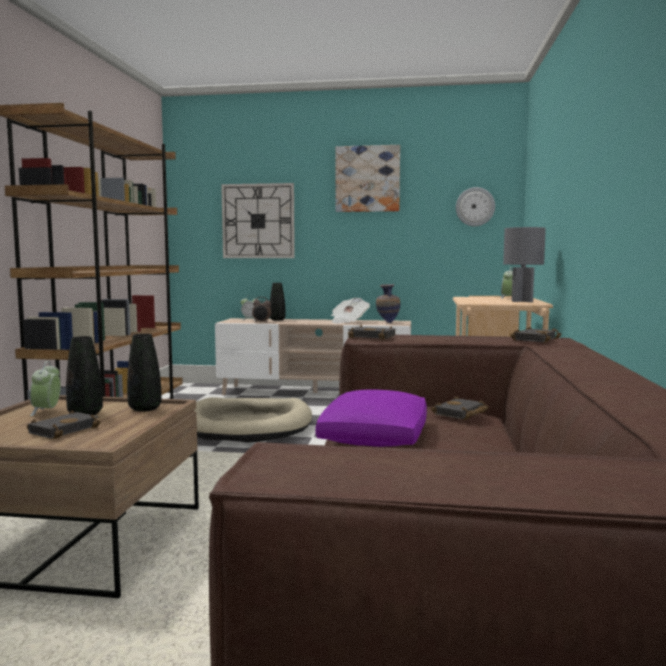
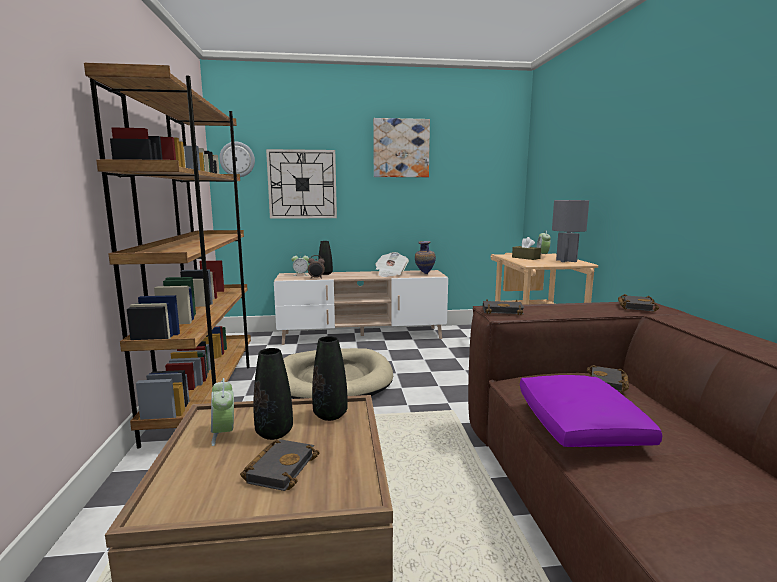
camera: 15 degrees left, 5 degrees up
(475, 207) = (489, 174): wall clock -> wall clock (237, 159)
(480, 299) = (526, 258): none -> brown tissue box

